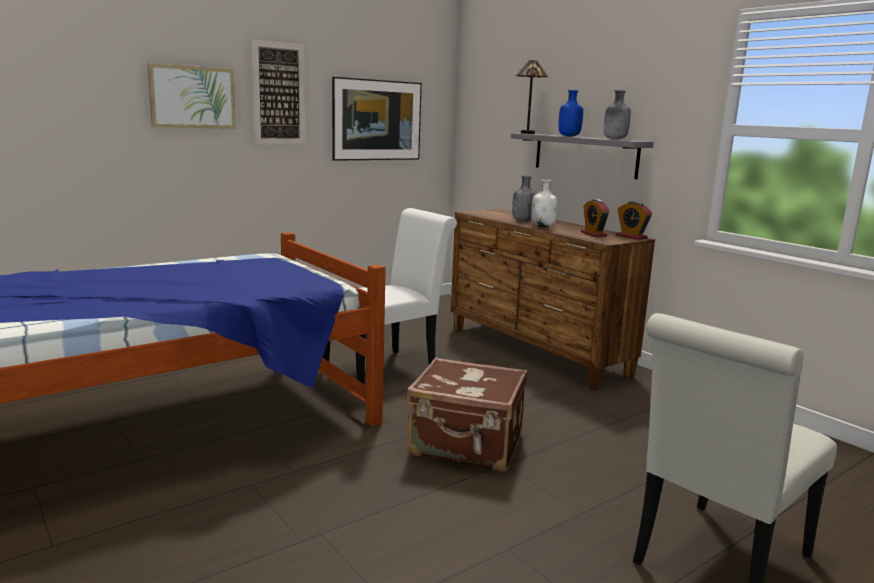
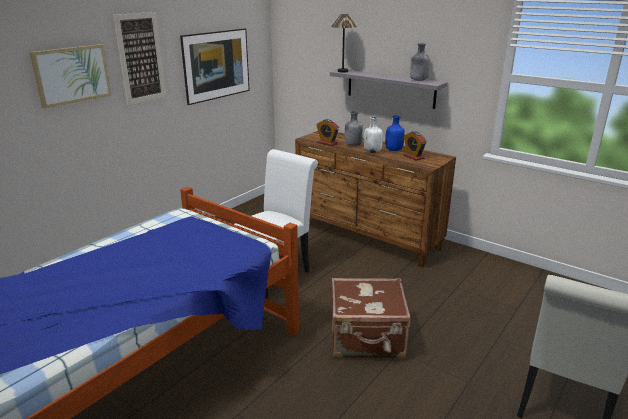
camera: 15 degrees left, 10 degrees up
(568, 136) = (379, 75): blue bottle -> blue bottle (393, 150)
(631, 237) = (439, 156): alarm clock -> alarm clock (327, 143)

